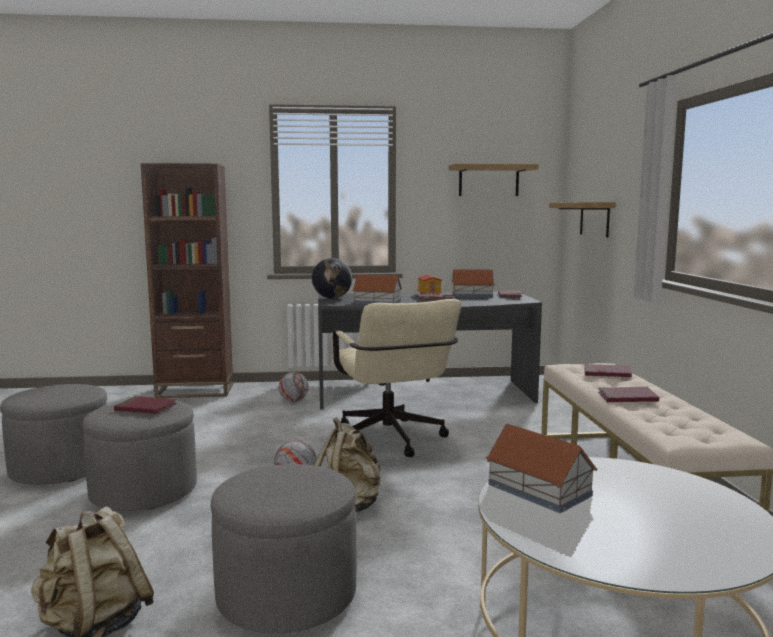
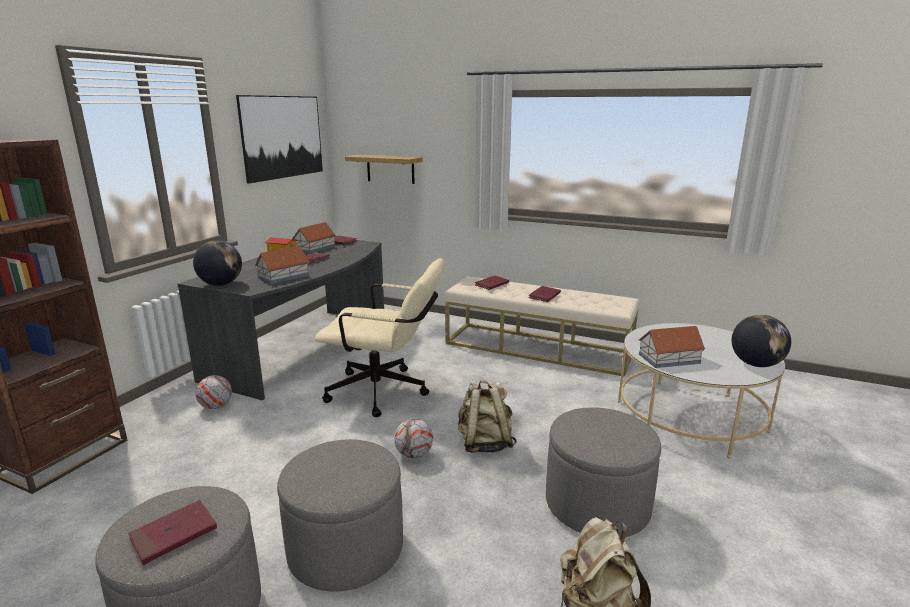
camera: 60 degrees left, 10 degrees up
(146, 408) = (339, 463): red book -> red book (174, 534)
(488, 180) = (283, 137): shelf -> picture
(639, 560) = (756, 364): none -> globe

